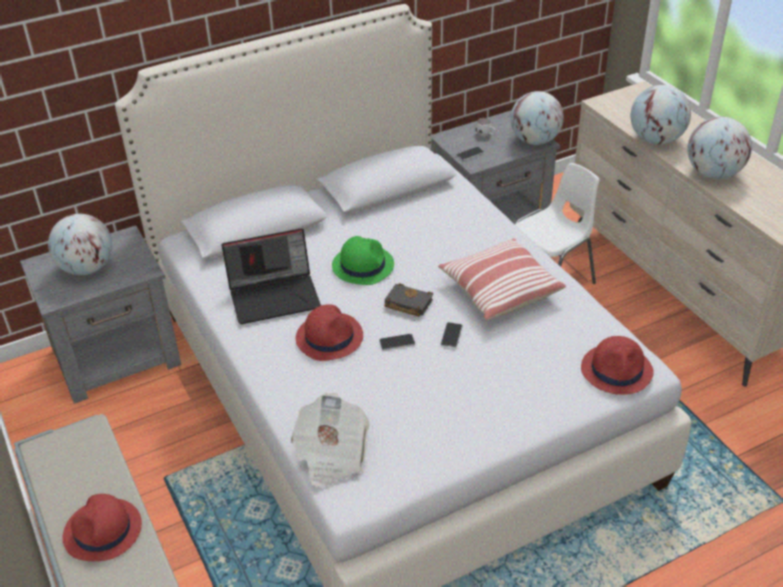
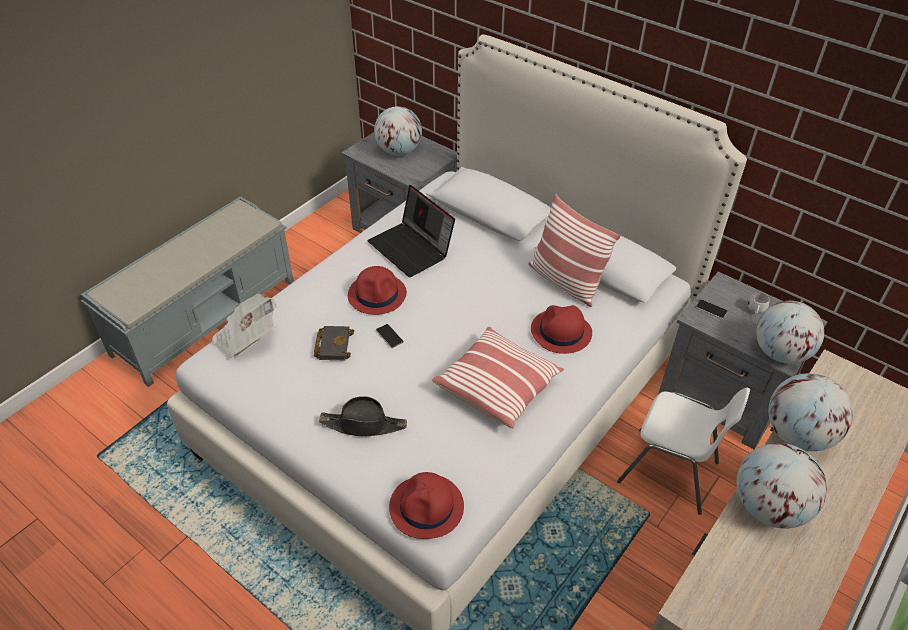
camera: 65 degrees right, 5 degrees up
(103, 531) = (177, 263): red hat -> red hat (560, 332)
(362, 265) = (479, 285): green hat -> none
(392, 213) = (565, 281): none -> pillow
(407, 304) = (443, 328): black book -> black book (333, 345)
(451, 335) = (417, 369): phone -> none
(504, 388) = (364, 425): none -> black hat

